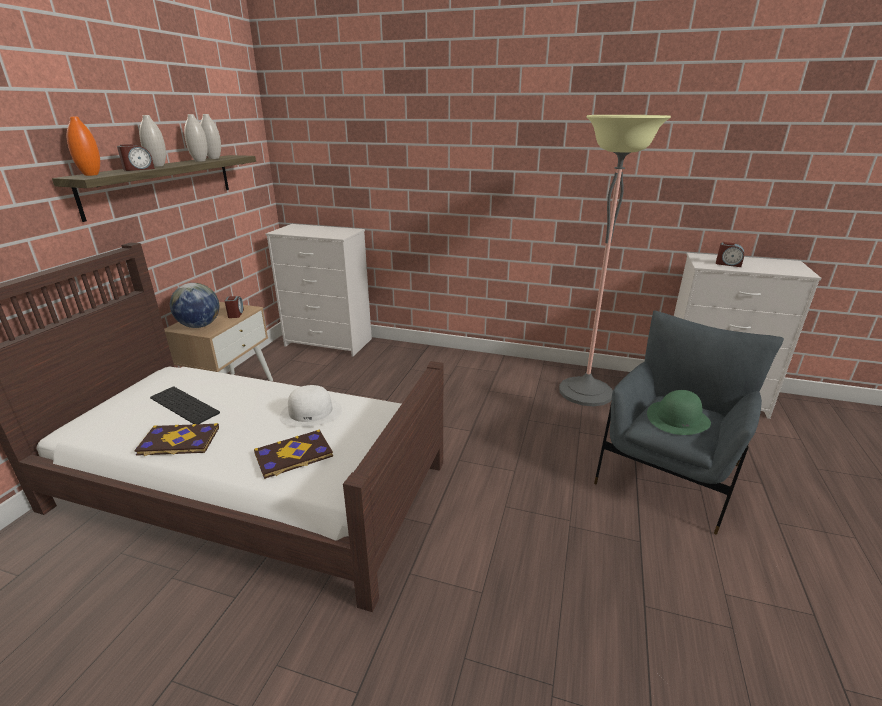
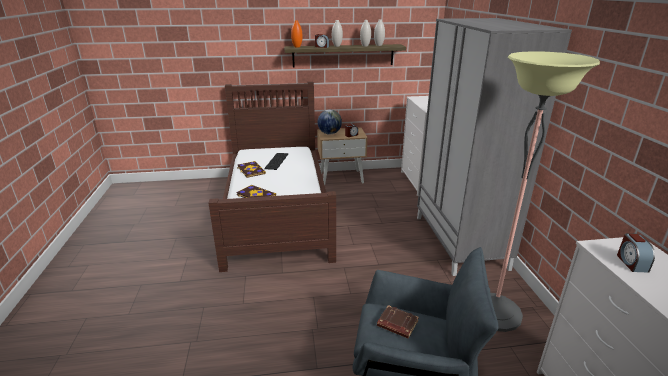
camera: 65 degrees right, 0 degrees up
(311, 412) = (292, 188): white hat -> none
(468, 366) = (460, 242): none -> grey wardrobe
(678, 418) = (396, 324): green hat -> brown book

